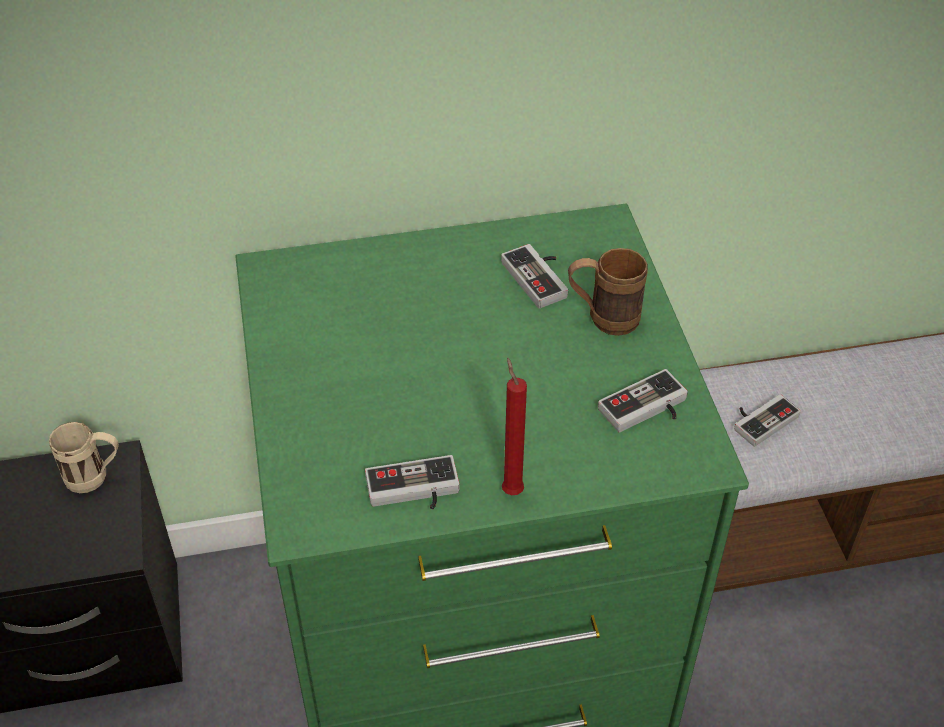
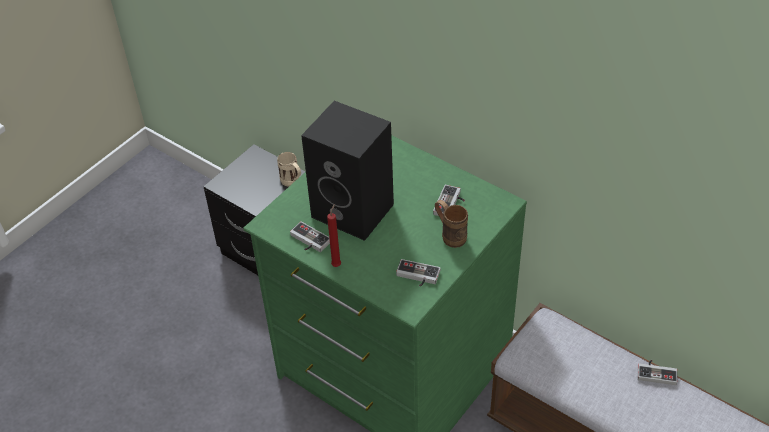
camera: 50 degrees right, 0 degrees up
(419, 388) = (355, 210): none -> black speaker
(761, 419) = (558, 354): game controller -> game controller (656, 372)

